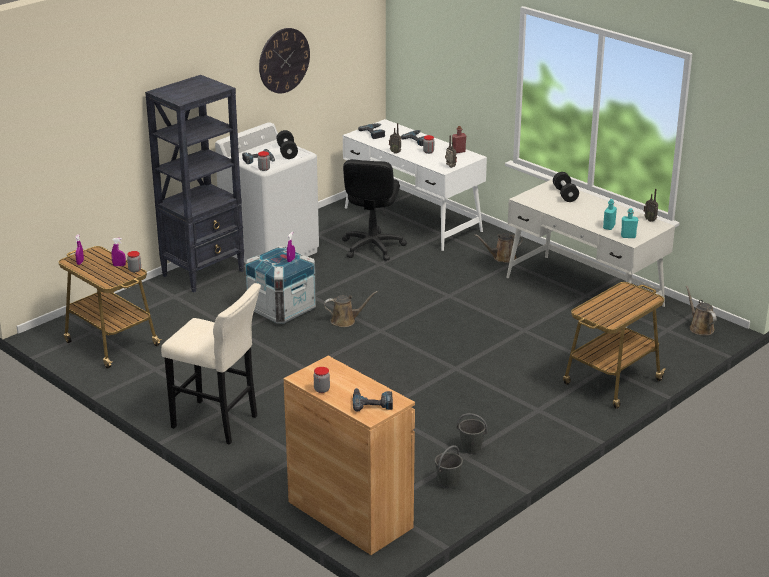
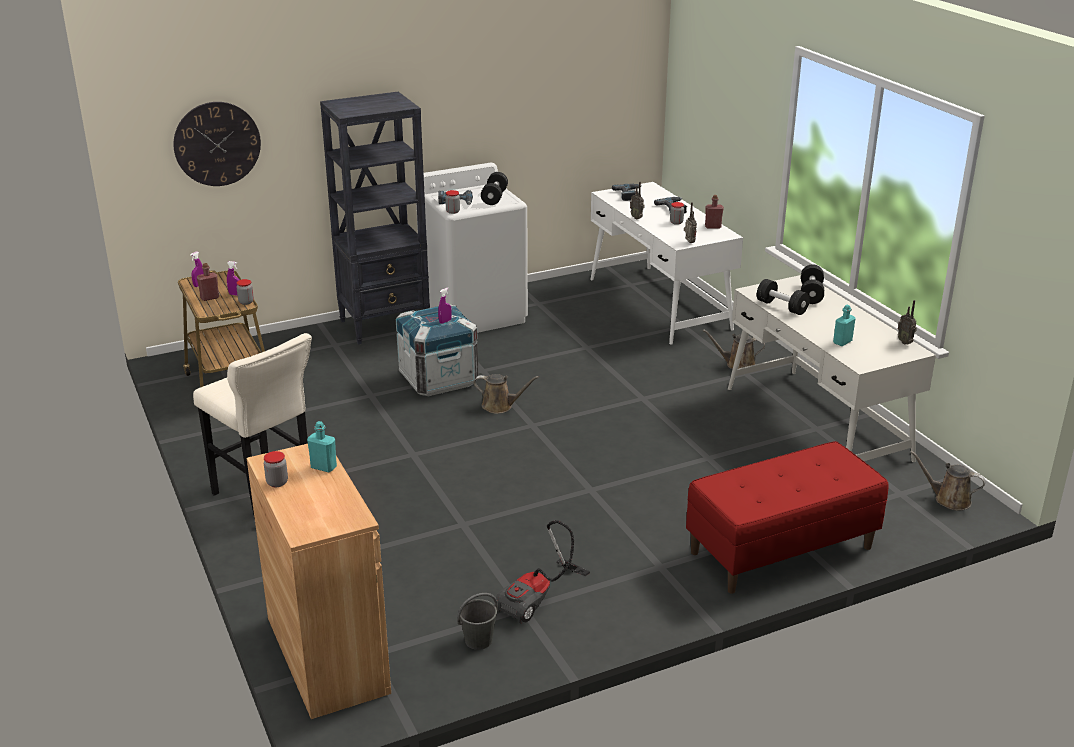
camera: 20 degrees right, 0 degrees up
(100, 271) = (209, 298): none -> red bottle
(284, 60) = (518, 91): wall clock -> wall clock (217, 144)
(372, 247) = (591, 327): black office chair -> none
(372, 402) = (323, 514): power drill -> none
(470, 448) = (539, 599): grey bucket -> vacuum cleaner
(551, 207) = (781, 307): none -> black dumbbell
(611, 383) = (781, 550): cart -> red bench
(628, 236) = (861, 358): turquoise bottle -> turquoise bottle (323, 467)
(700, 328) = (948, 499): brown watering can -> brown watering can turned 60 degrees counterclockwise

